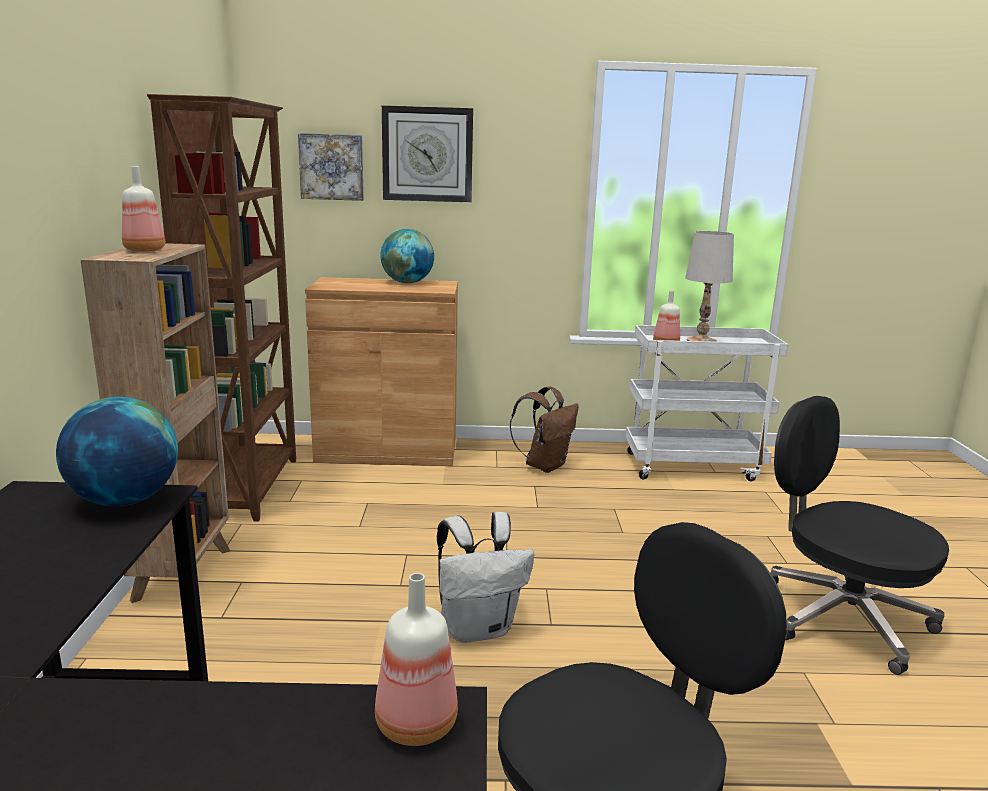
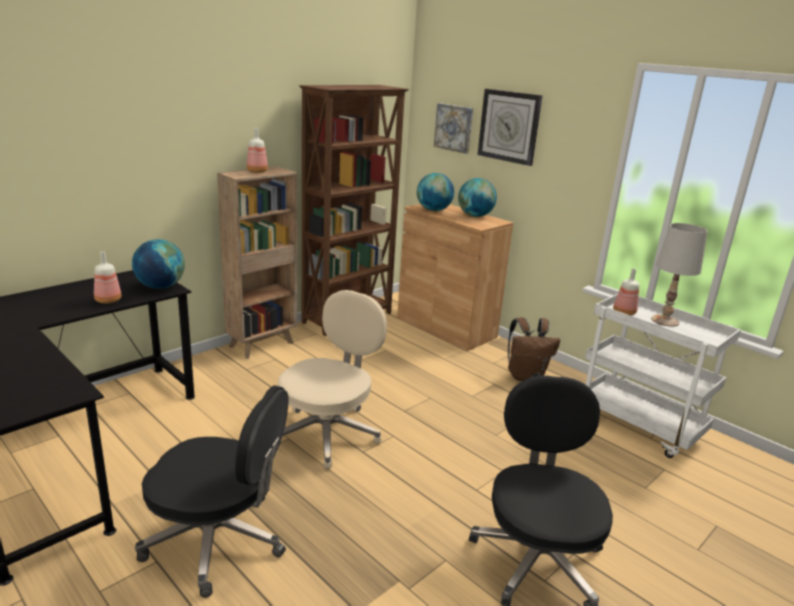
camera: 45 degrees right, 5 degrees up
(350, 286) = (434, 210): none -> globe
(416, 726) = (66, 391): bottle -> bottle (107, 301)
(478, 628) = (328, 432): white backpack -> beige office chair

